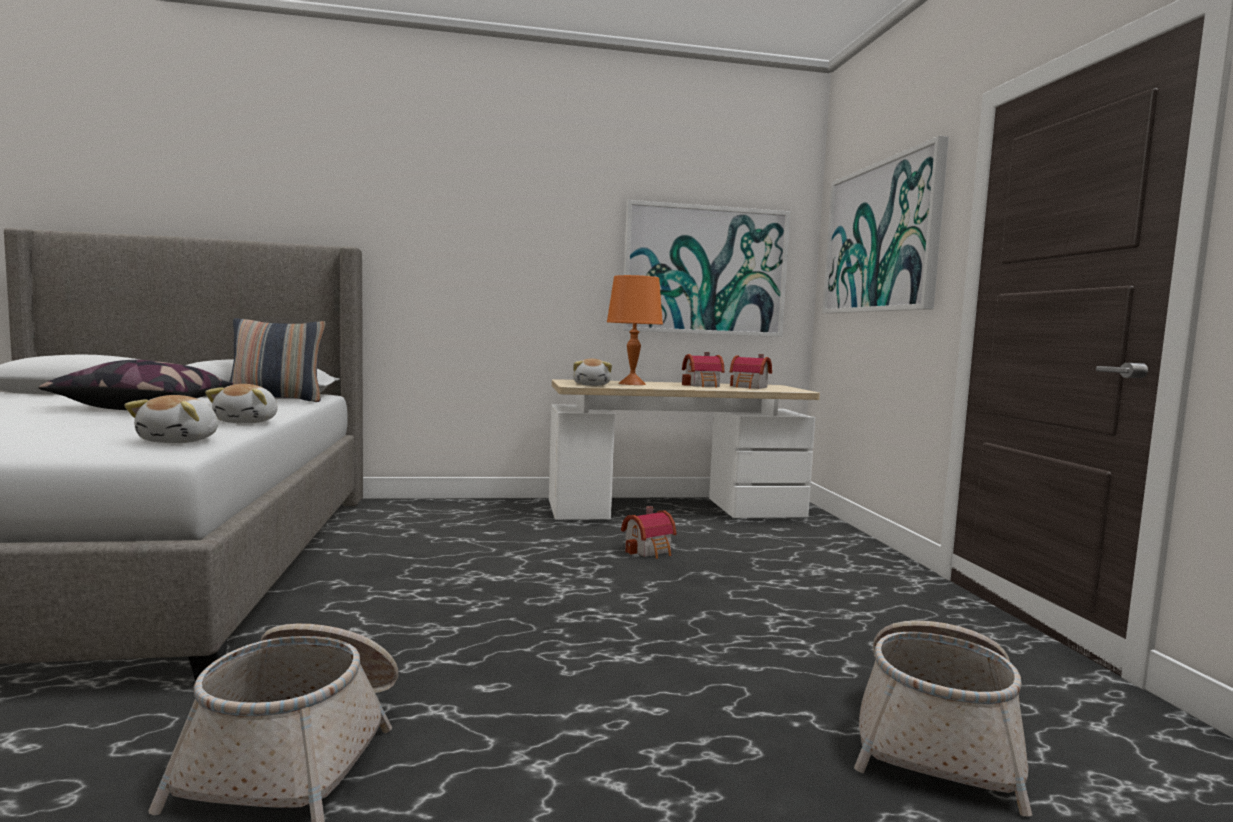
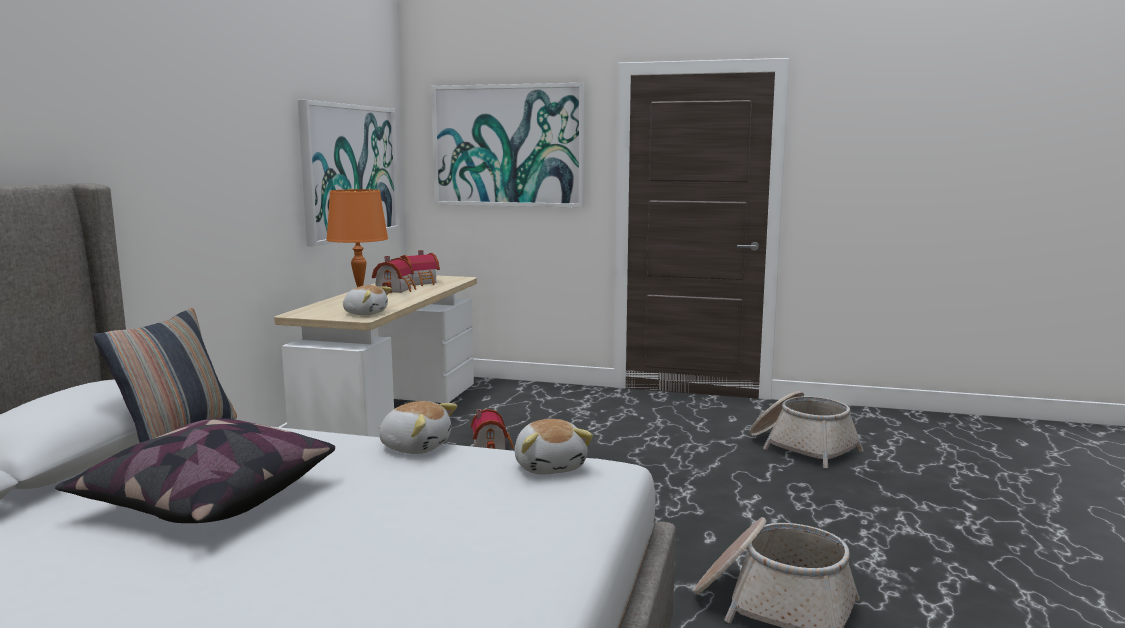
camera: 65 degrees left, 5 degrees up
(181, 441) = (550, 466): plush toy -> plush toy turned 45 degrees clockwise

